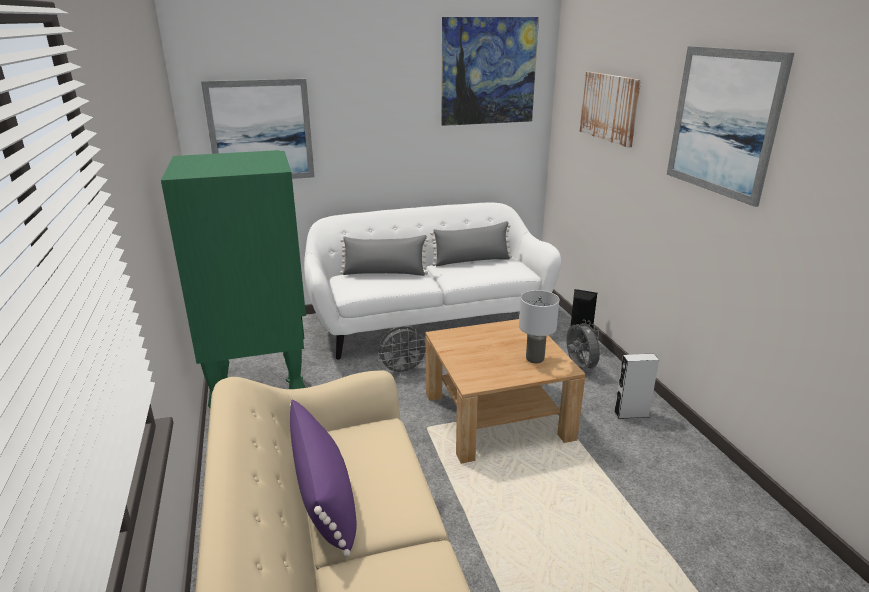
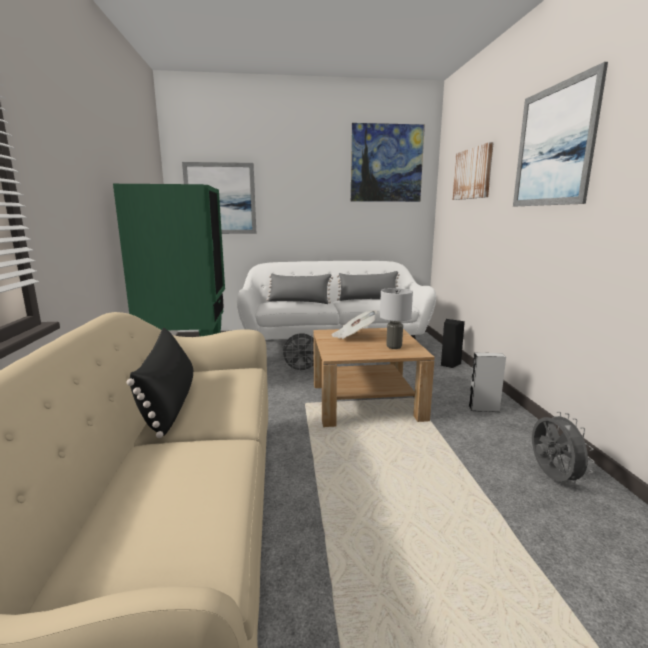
camera: 10 degrees right, 10 degrees down
(324, 497) = (169, 403): purple pillow -> black pillow
(480, 341) = (353, 336): none -> newspaper
(579, 368) = (445, 378): grey fan -> grey fan (552, 478)

